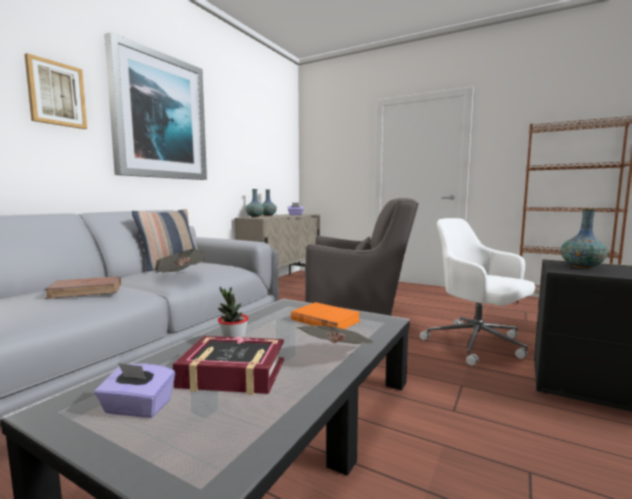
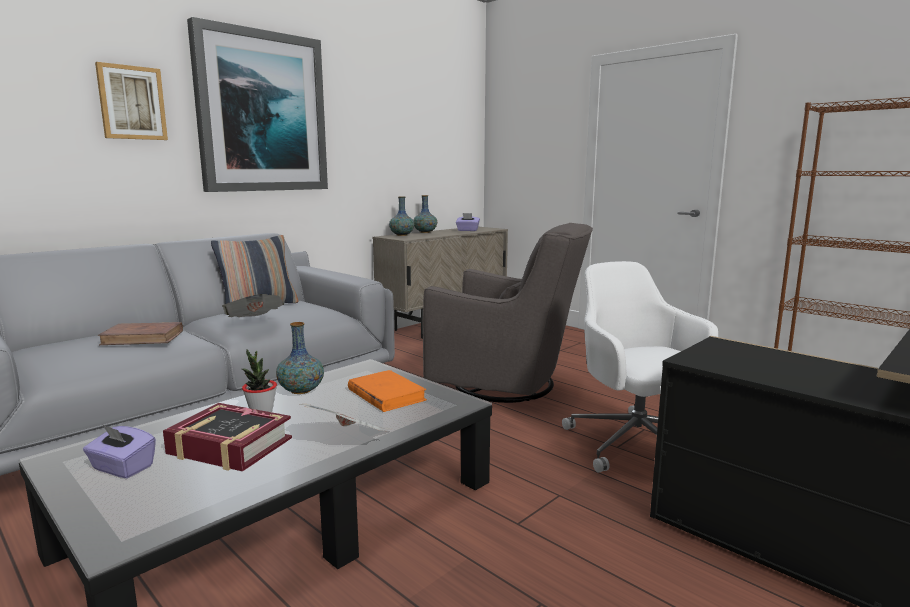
camera: 15 degrees right, 5 degrees up
(581, 267) = (734, 355): vase -> vase (301, 390)

